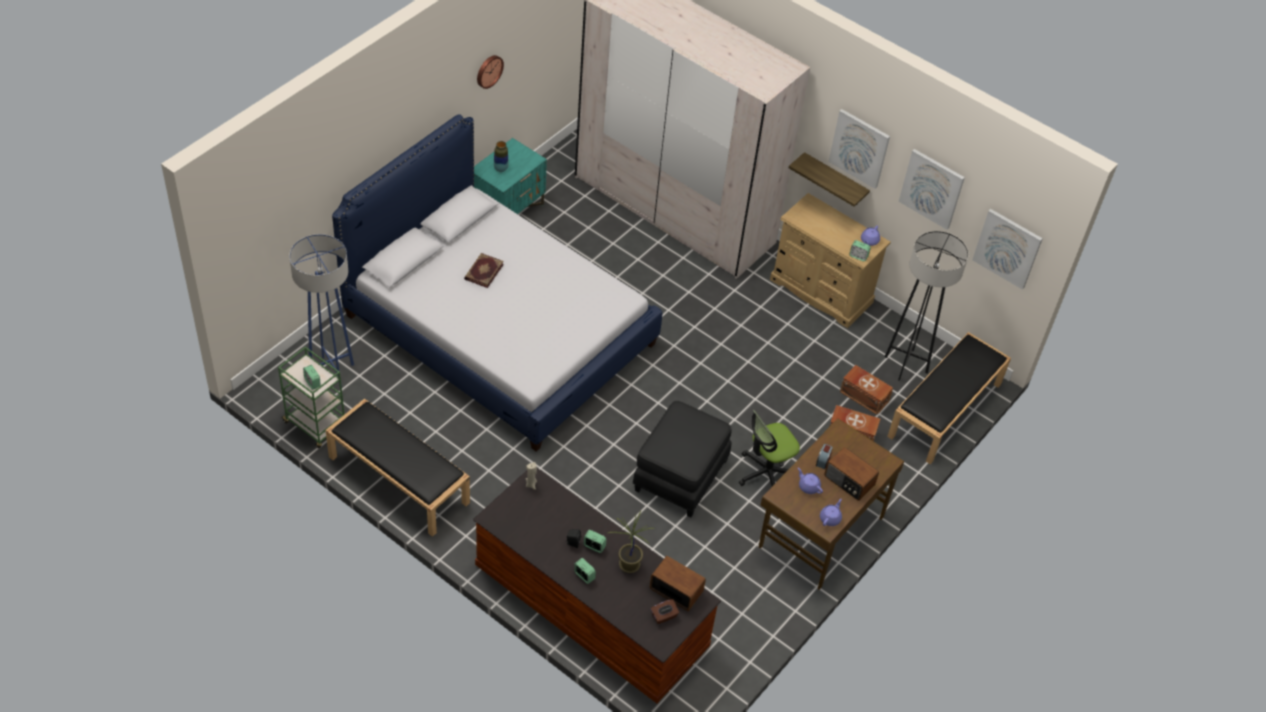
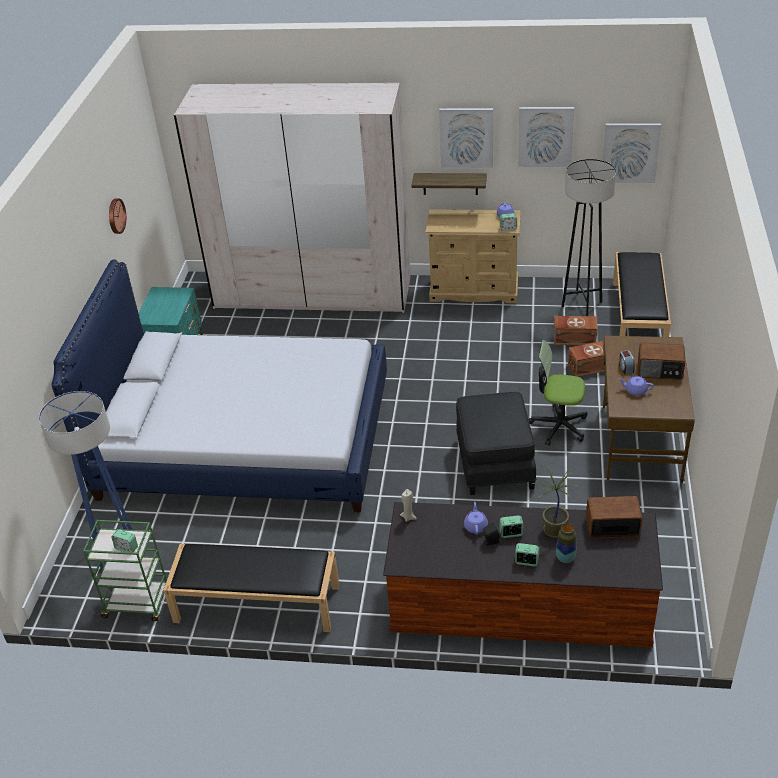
camera: 25 degrees left, 10 degrees down
(483, 271) = (211, 386): book -> none
(501, 169) = (160, 311): vase -> vase (565, 558)
(664, 616) = (624, 552): brown tissue box -> none
(766, 473) = (559, 426): office chair -> office chair turned 75 degrees clockwise
(830, 518) = (675, 403): purple teapot -> purple teapot (476, 526)

